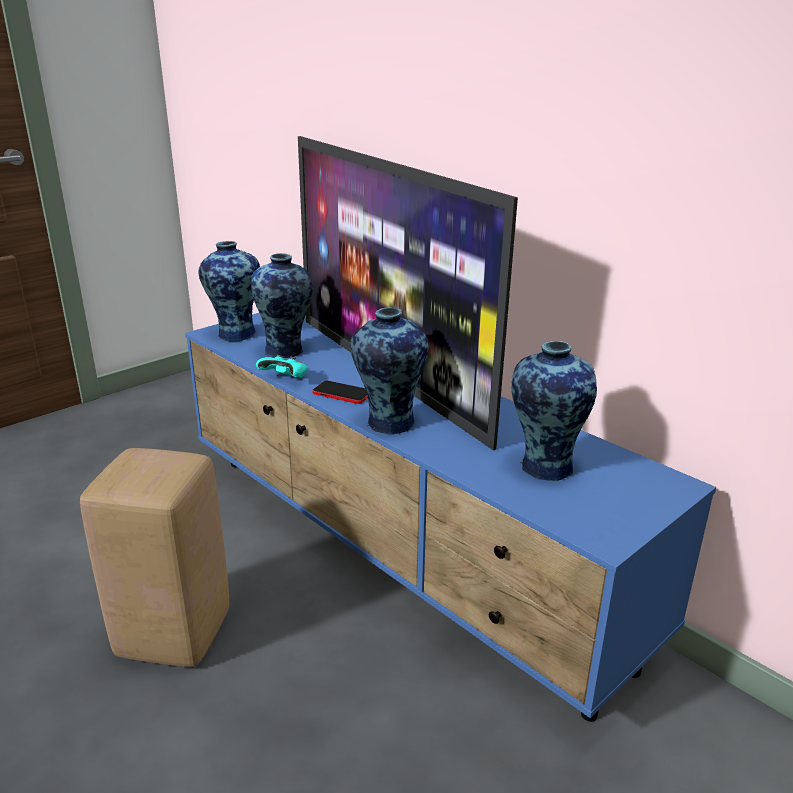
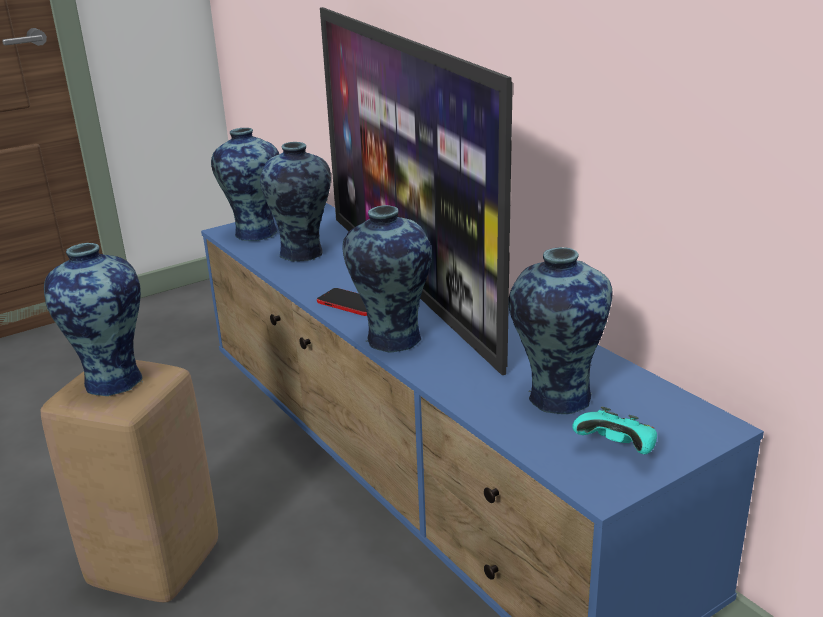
camera: 10 degrees right, 0 degrees up
(144, 468) = (112, 380): none -> vase
(285, 379) = (292, 285): turquoise game controller -> turquoise game controller (617, 448)

